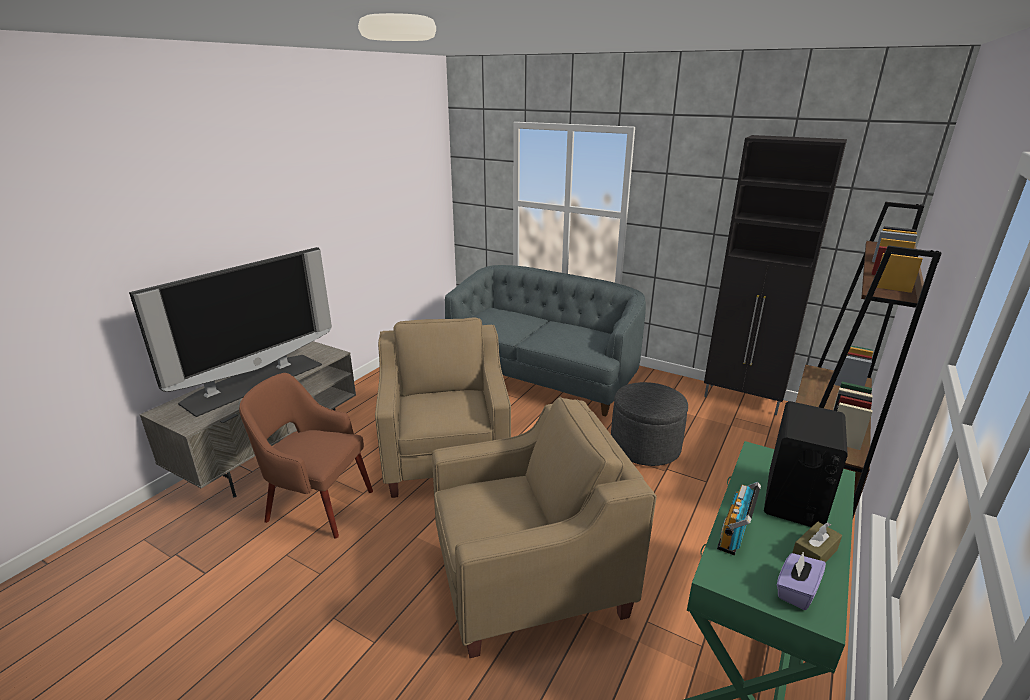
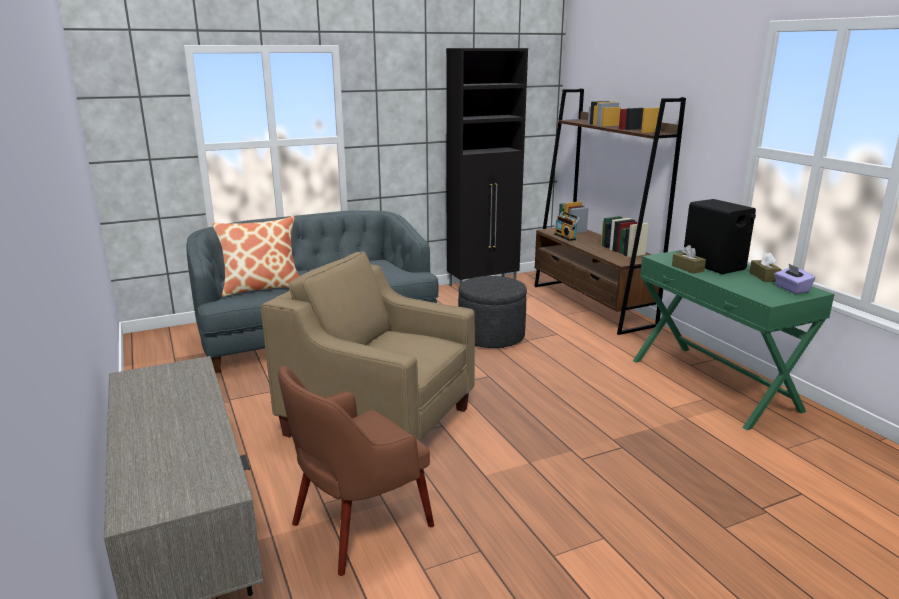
camera: 55 degrees left, 5 degrees down
(253, 382) = (174, 428): television -> none
(488, 322) = (262, 288): none -> pillow
(530, 579) = (593, 437): beige armchair -> none
(735, 535) = (736, 286): radio -> radio (566, 237)
(747, 482) = (687, 268): none -> brown tissue box

